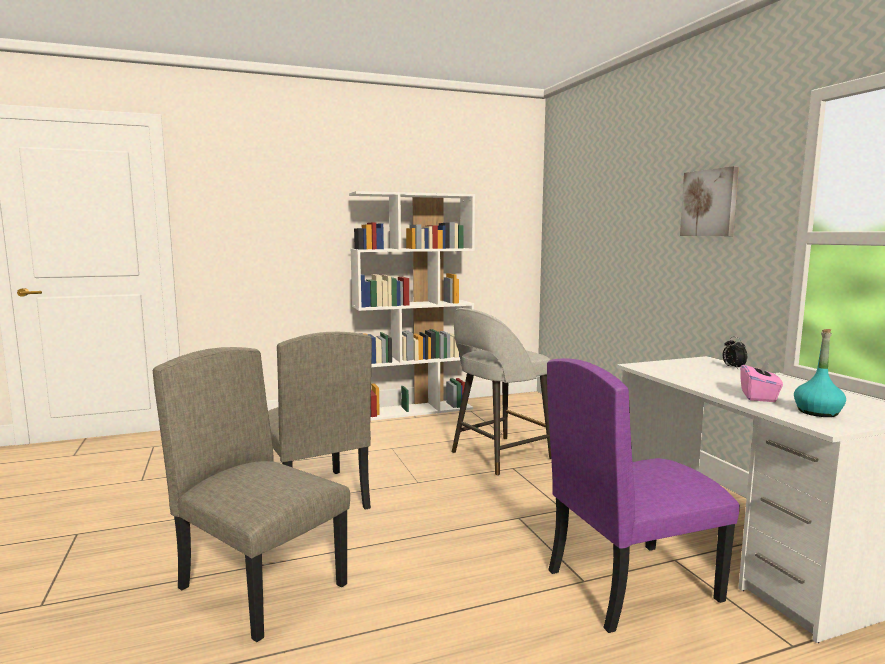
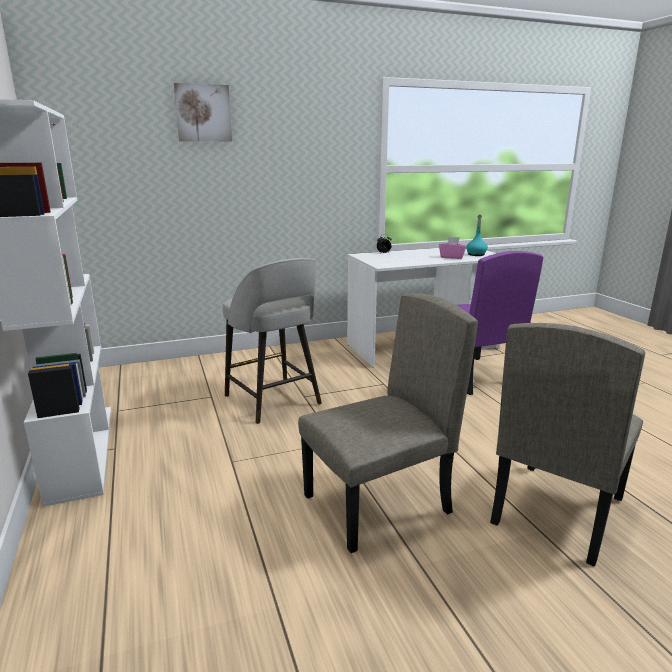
camera: 90 degrees left, 10 degrees up
(709, 203) = (311, 144): picture -> picture (203, 113)

